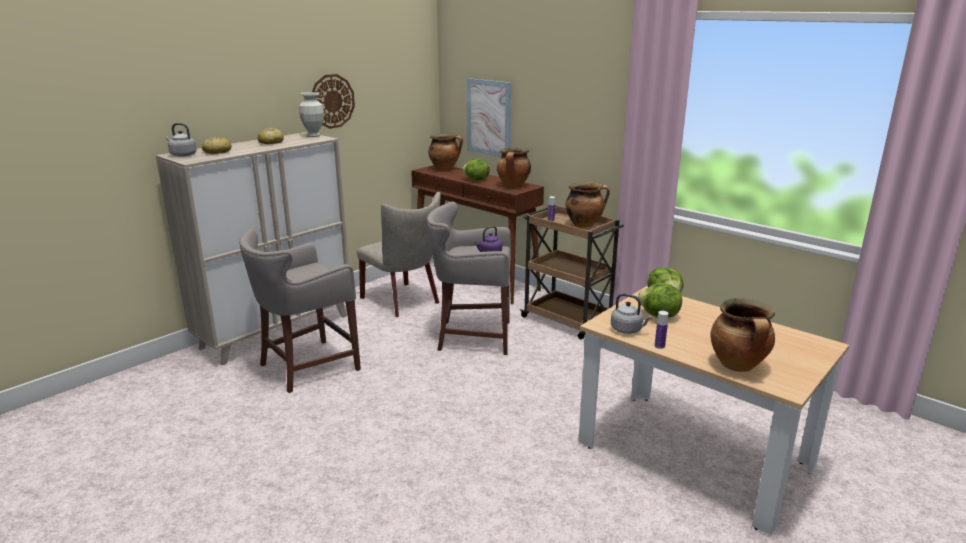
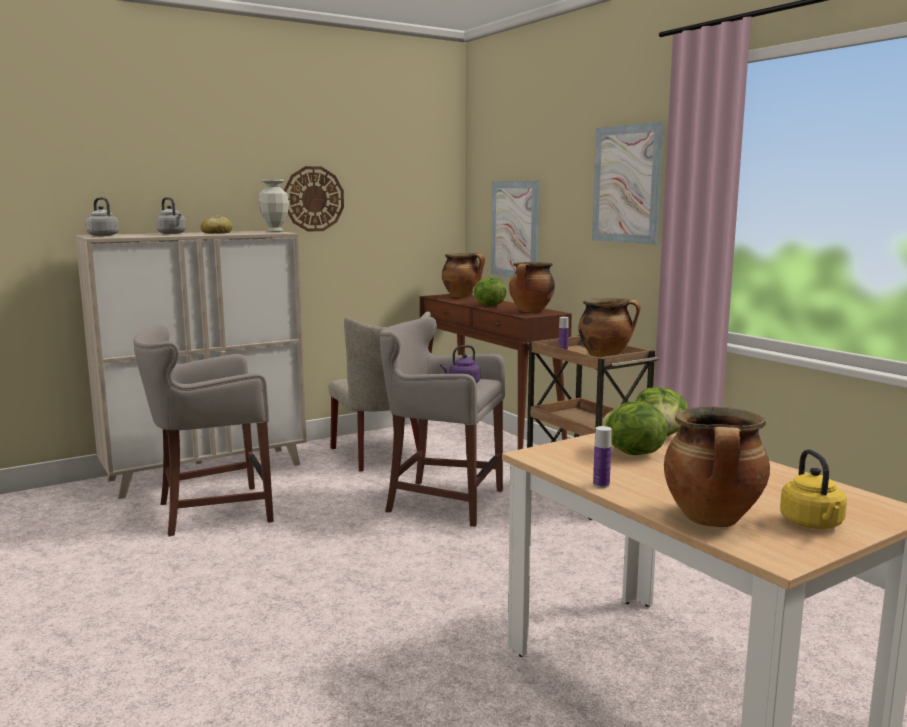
camera: 15 degrees right, 10 degrees down
(217, 152) = (142, 235): bread -> none
(590, 94) = (627, 184): none -> picture
(628, 330) = (569, 463): grey kettle -> grey kettle (172, 233)
(791, 362) = (813, 524): none -> yellow kettle

